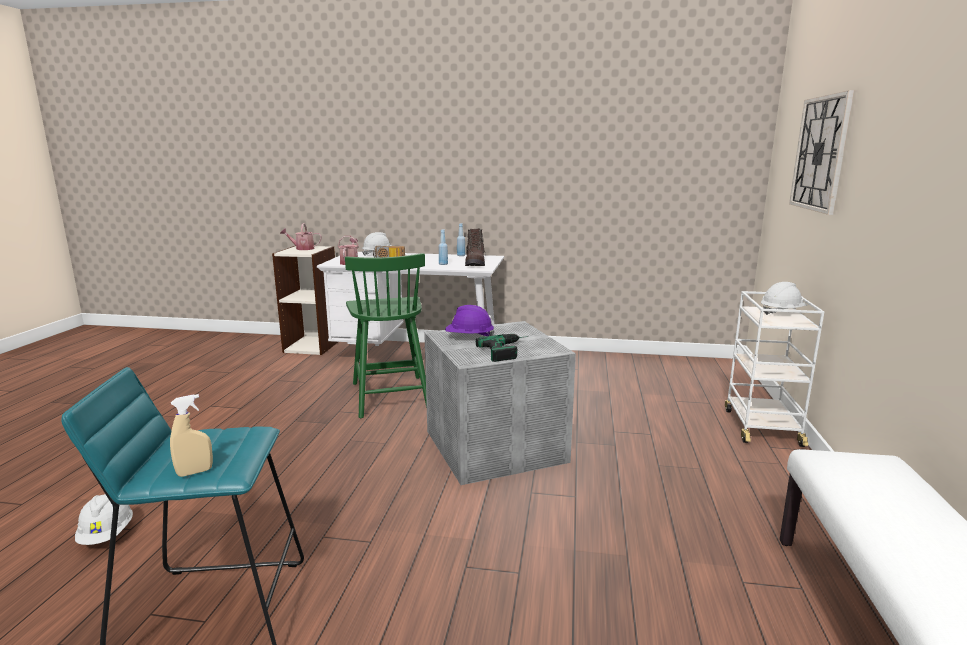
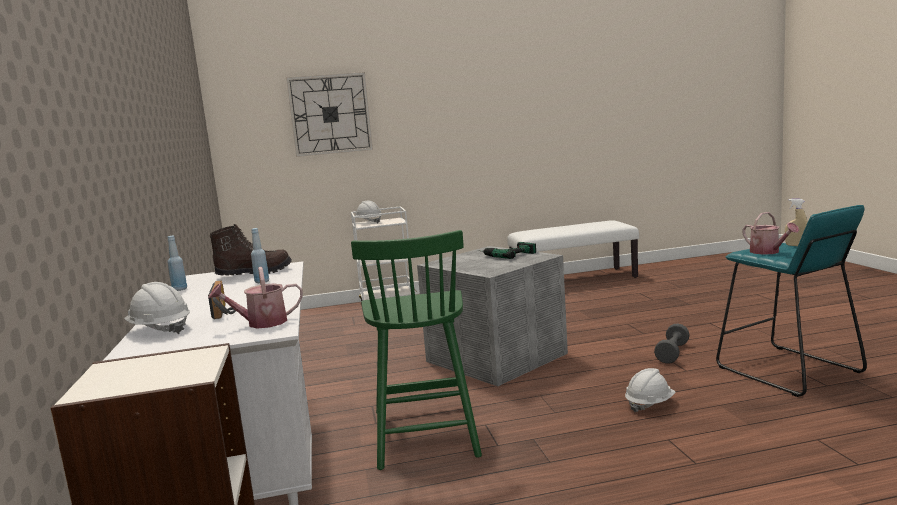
camera: 110 degrees left, 5 degrees down
(107, 534) = (840, 444): white hard hat -> white hard hat (649, 404)
(302, 248) = (135, 376): watering can -> watering can (768, 252)
(374, 553) = (672, 353): none -> grey dumbbell
(390, 395) = (425, 431): green chair -> green chair turned 120 degrees clockwise
(469, 337) = (489, 265): purple hard hat -> none

